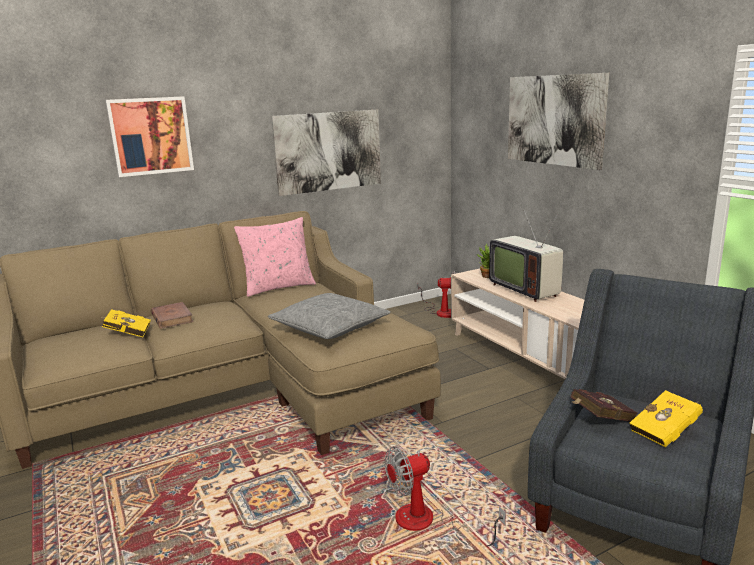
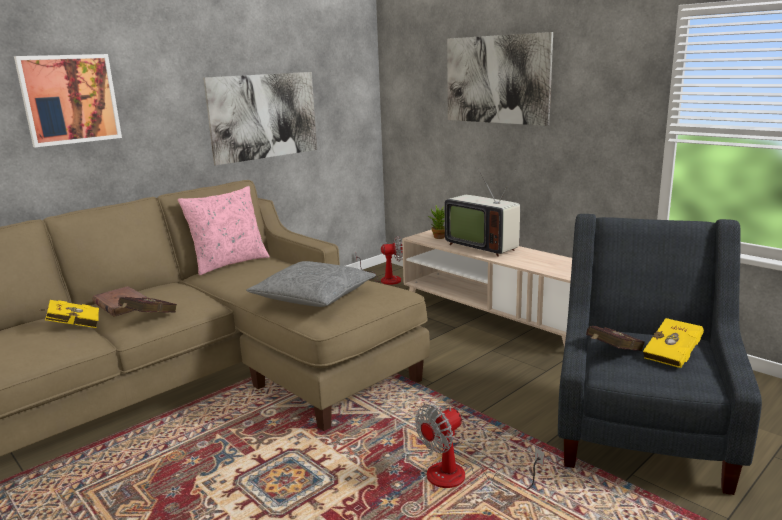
camera: 15 degrees left, 0 degrees up
(185, 332) = (147, 318): none -> red book

